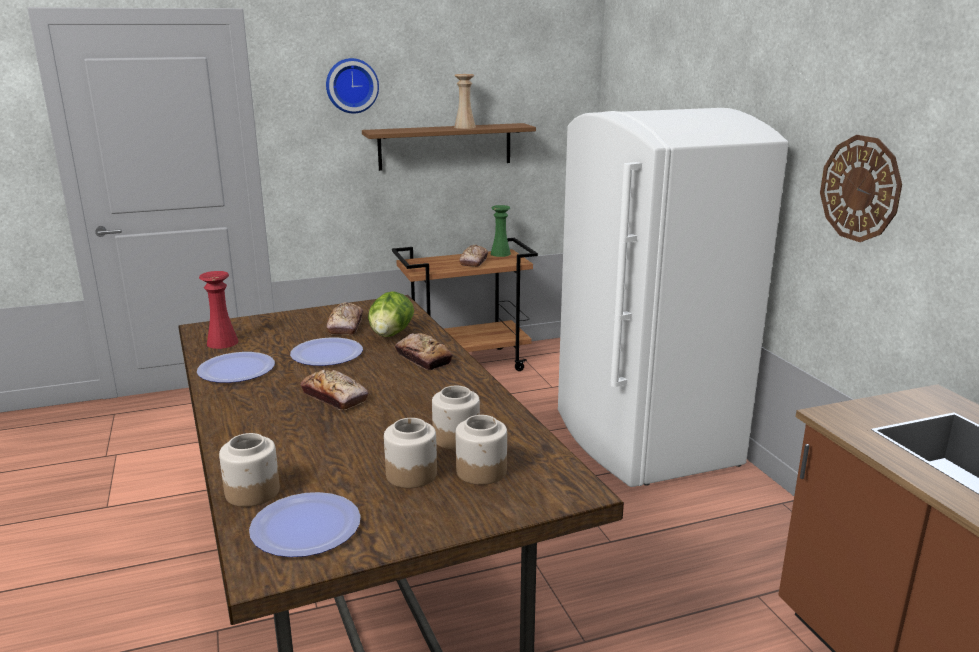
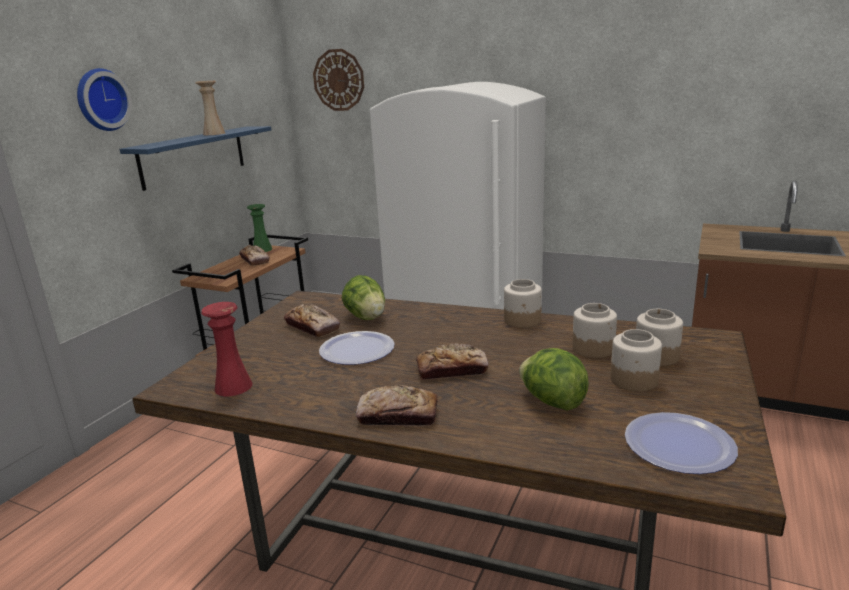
camera: 45 degrees left, 0 degrees up
(236, 369) = (313, 396): plate -> none
(252, 492) = (591, 453): jar -> jar (522, 320)
(324, 452) = (552, 402): none -> lettuce
(423, 358) = (435, 320): bread -> bread (398, 416)
(445, 146) = (193, 156): brown shelf -> blue shelf
(860, 188) = (611, 118): wall clock -> wall clock (339, 80)

